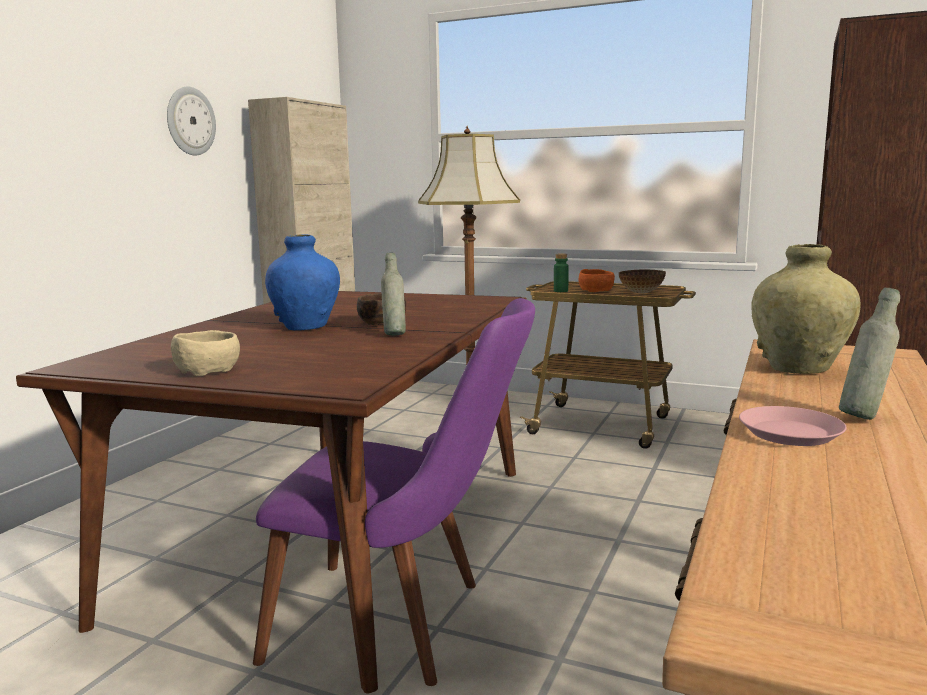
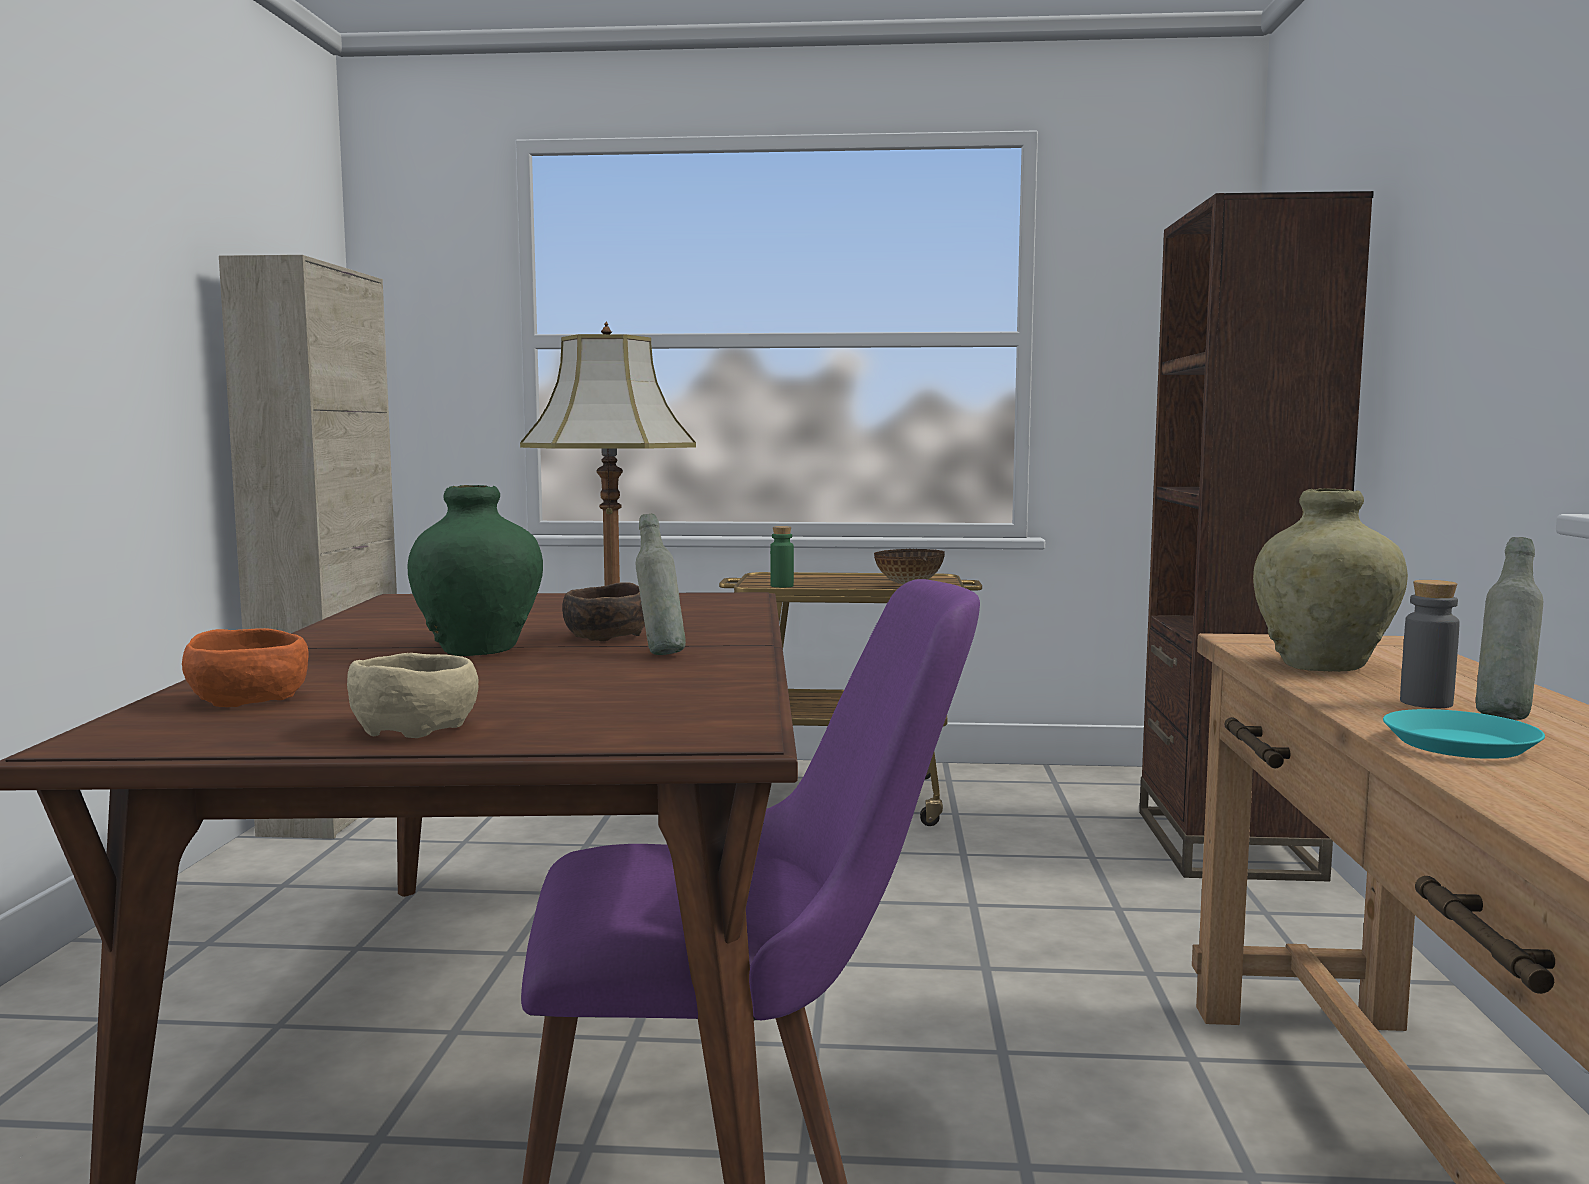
camera: 20 degrees left, 5 degrees down
(190, 121) = (122, 286): wall clock -> none
(306, 327) = (479, 650): blue vase -> green vase
(596, 291) = (836, 584): orange bowl -> orange bowl (251, 700)
(789, 433) = (1459, 744): pink plate -> turquoise plate
(824, 401) = (1426, 703): none -> grey bottle

